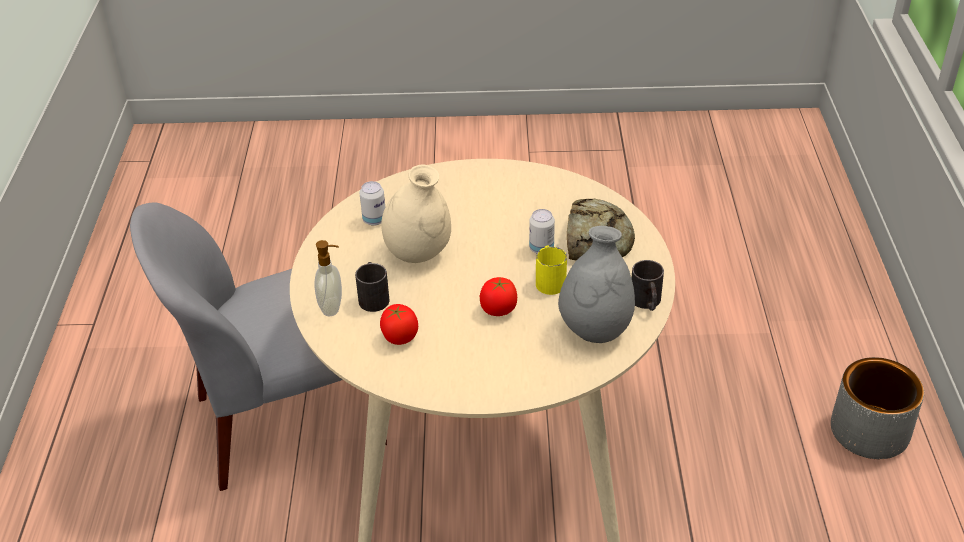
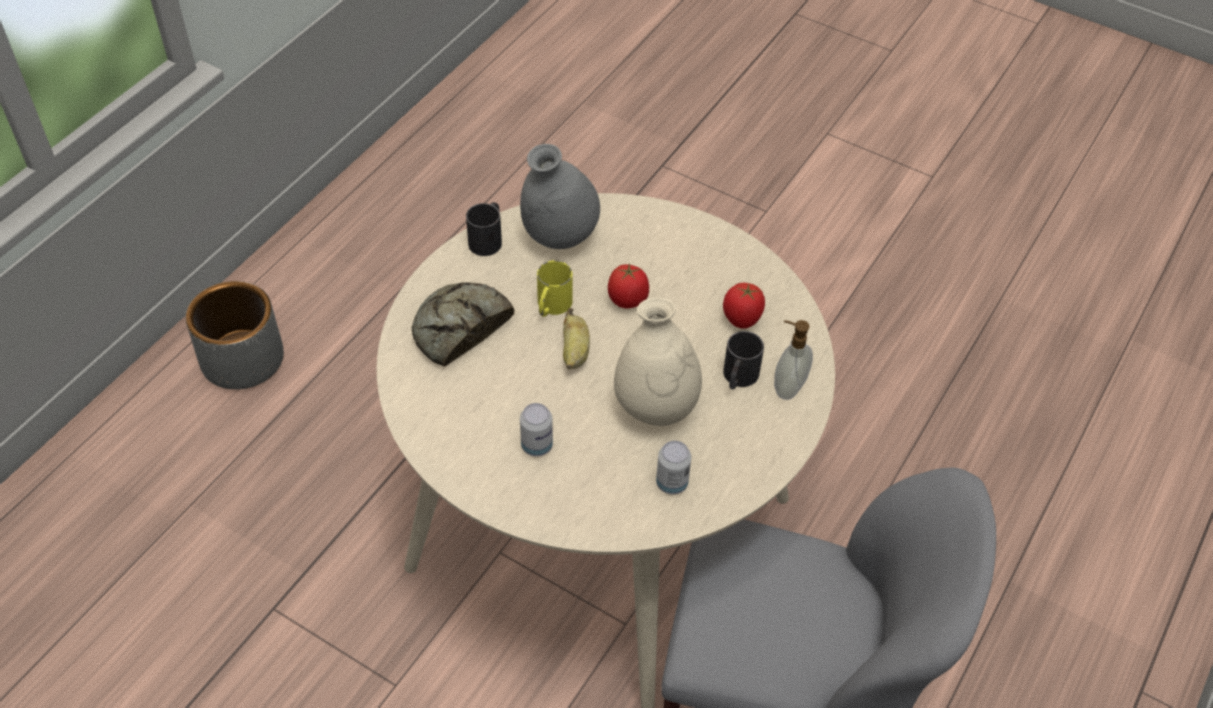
camera: 150 degrees left, 10 degrees up
(503, 260) = (575, 353): none -> banana
(541, 248) = (525, 345): can -> can (537, 446)

